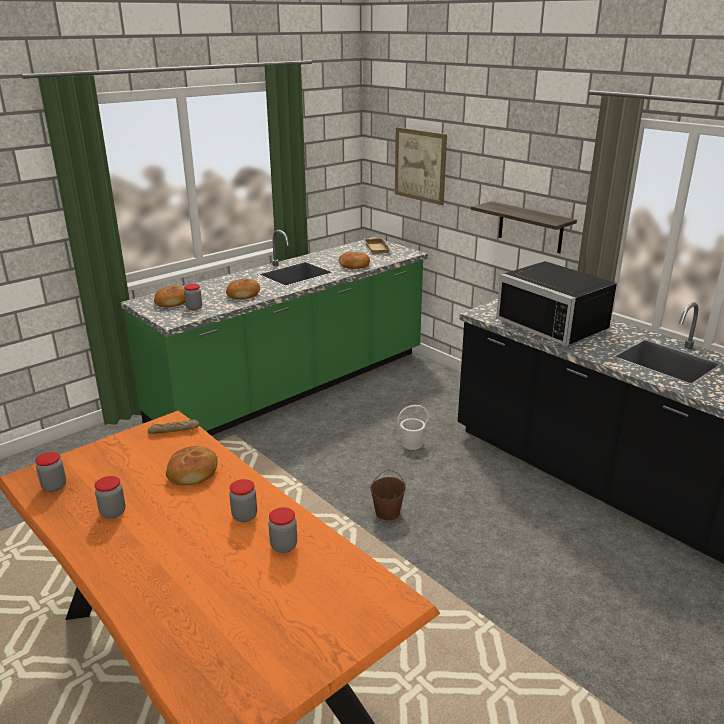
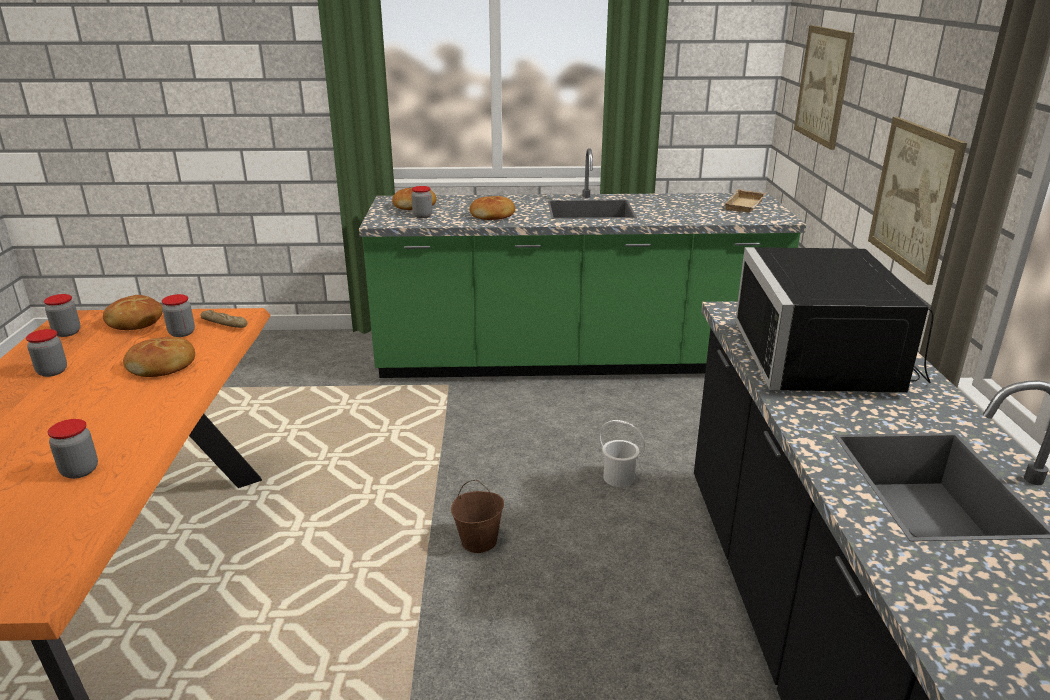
camera: 40 degrees right, 0 degrees up
(244, 516) = (114, 425): jar -> jar (182, 333)
(354, 265) = (675, 216): bread -> bread (135, 322)
(530, 227) = (914, 197): shelf -> picture

